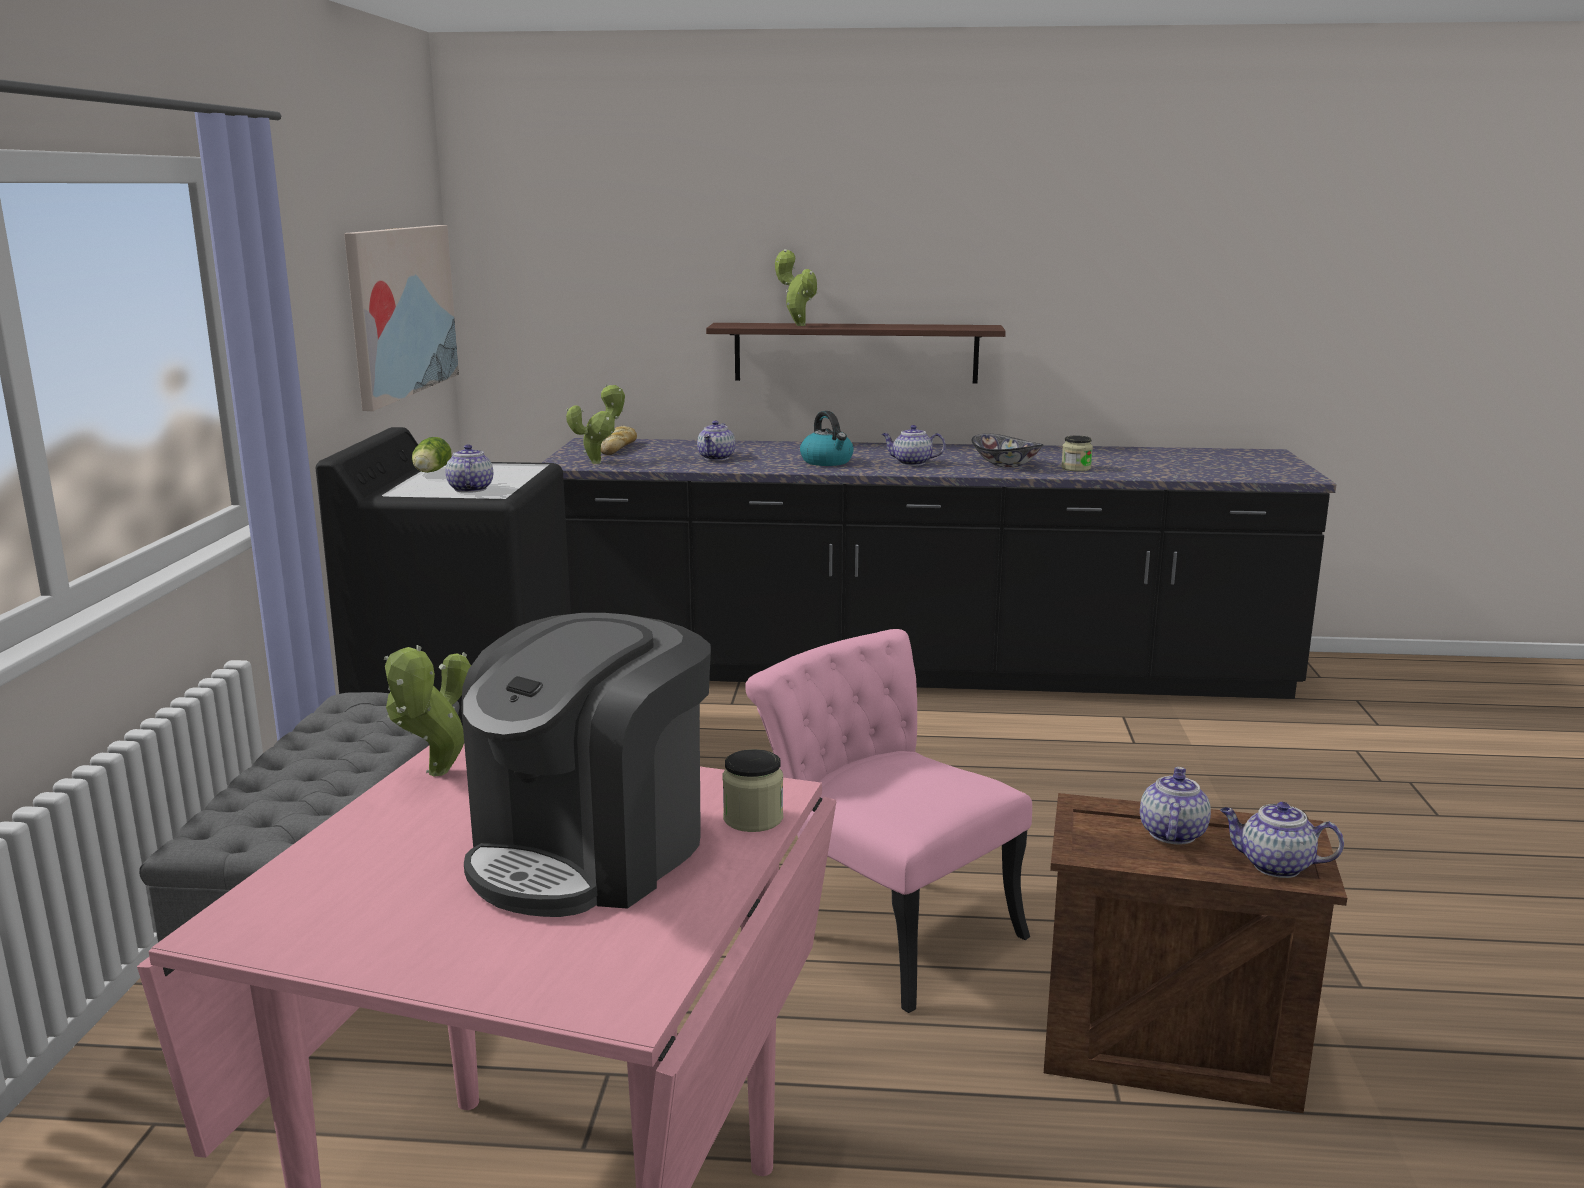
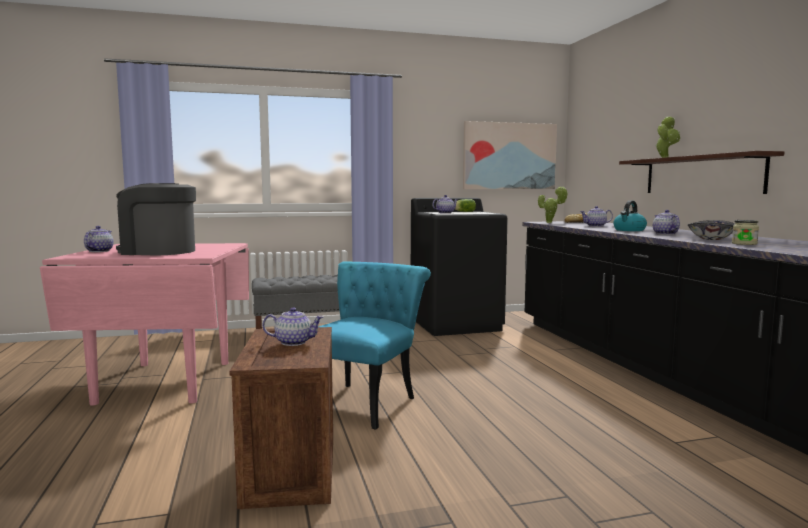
camera: 70 degrees right, 10 degrees down
(435, 775) = (213, 244): potted plant -> none
(753, 818) = (180, 256): jar -> none
(885, 927) = (365, 401): pink chair -> turquoise chair
(1274, 866) = (263, 358): teapot -> teapot (99, 251)

